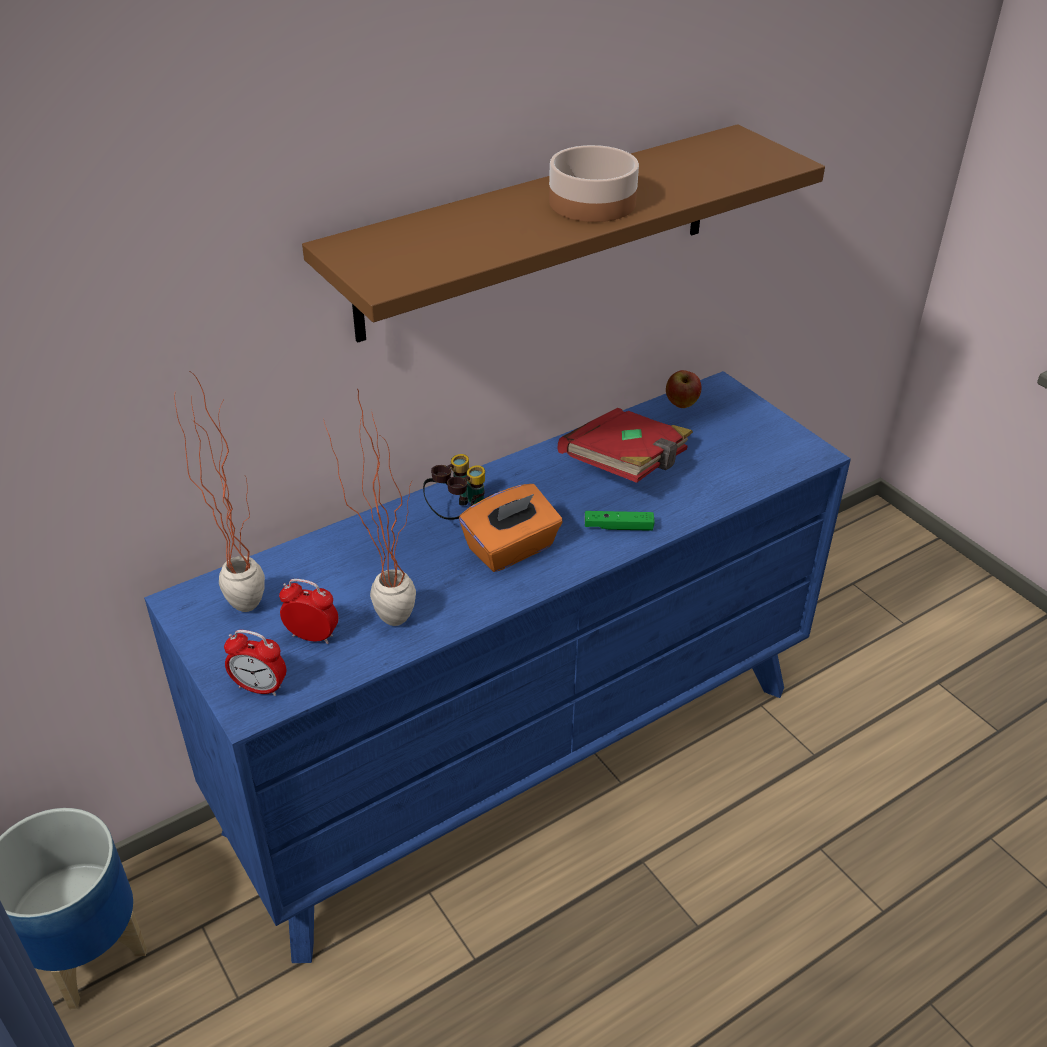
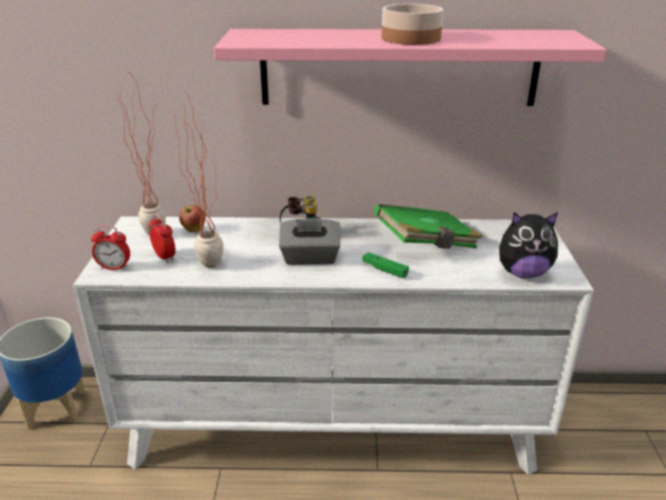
camera: 35 degrees right, 10 degrees down
(260, 687) = (114, 268): alarm clock -> alarm clock turned 45 degrees counterclockwise
(511, 549) = (310, 258): orange tissue box -> grey tissue box
(521, 754) = (333, 424): blue dresser -> white dresser
(539, 231) = (399, 68): brown shelf -> pink shelf
(627, 466) = (427, 244): red book -> green book
(681, 405) = (499, 227): apple -> apple (193, 230)
(766, 465) = (522, 273): none -> plush toy

